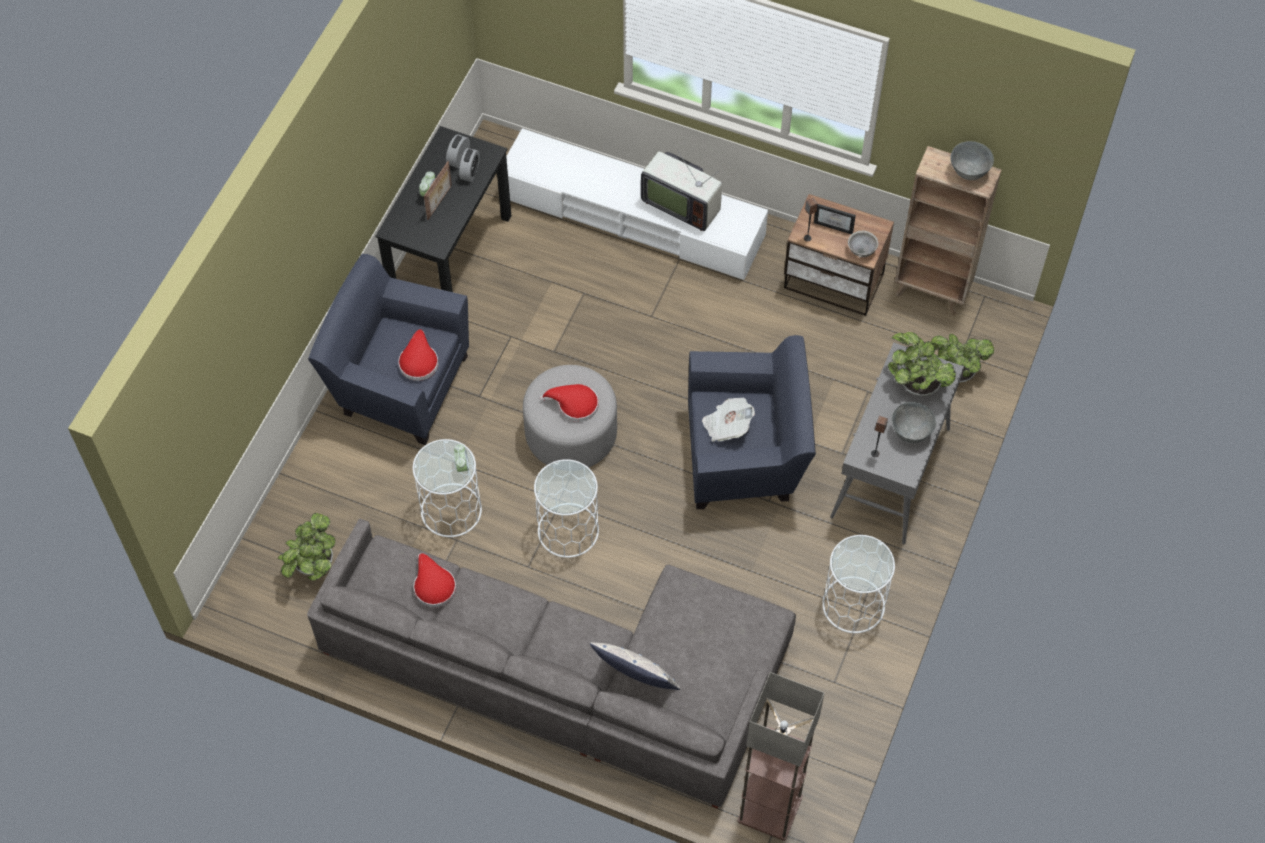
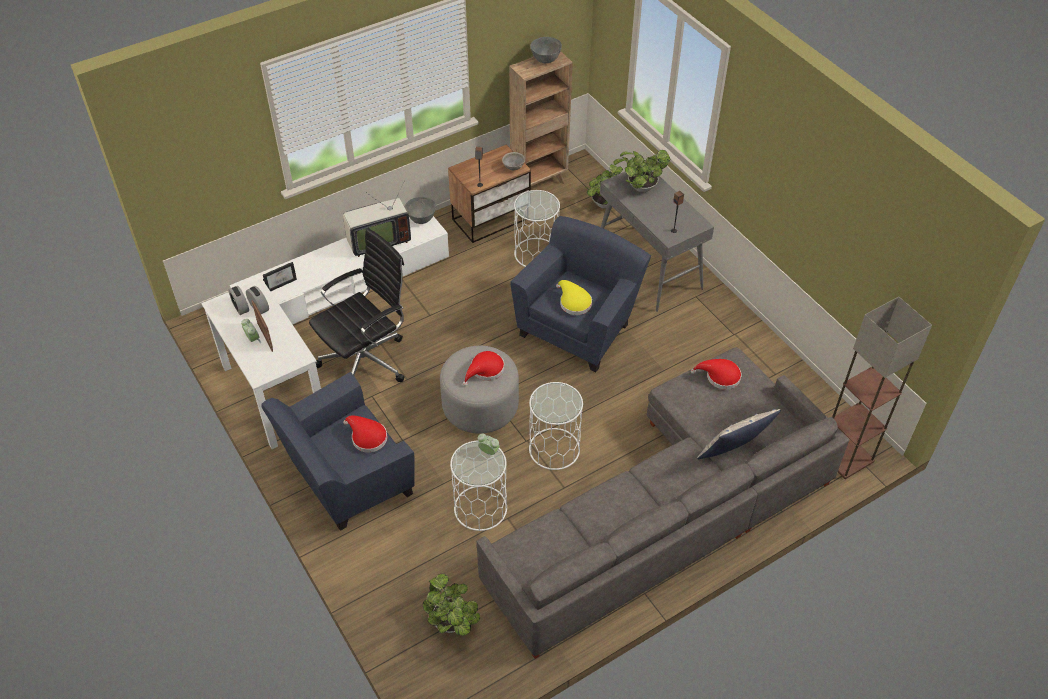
camera: 55 degrees left, 10 degrees down
(433, 585) = (565, 530): red hat -> red hat (720, 377)
(451, 257) = (274, 393): black desk -> white desk
(549, 303) = (366, 361): none -> black office chair
(727, 426) = (573, 302): newspaper -> yellow hat
(835, 225) = (483, 168): picture frame -> picture frame (281, 283)
(853, 605) = (727, 335): white side table -> white side table (536, 253)
(910, 433) = (672, 208): grey bowl -> grey bowl (421, 219)

